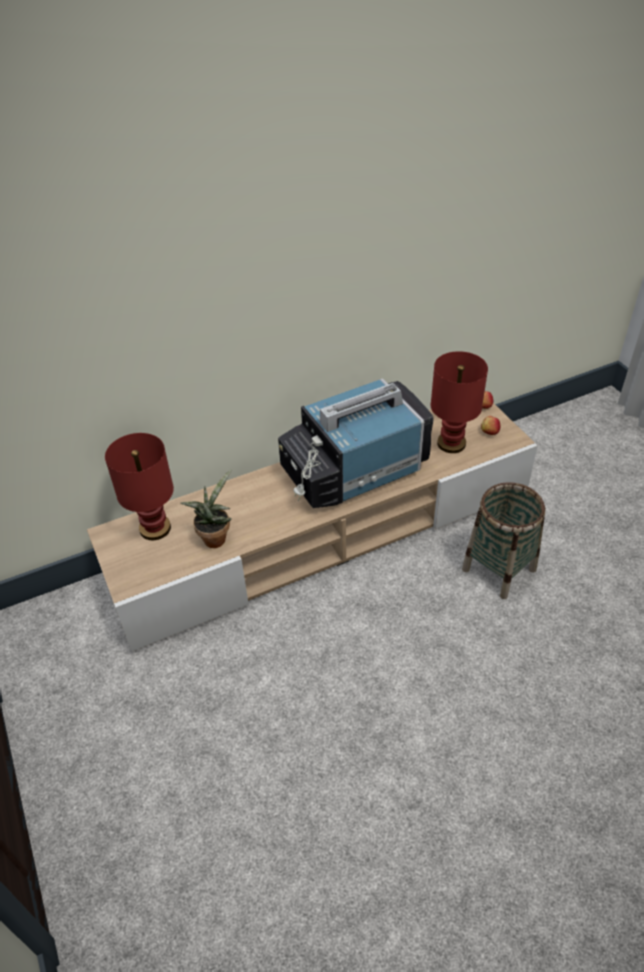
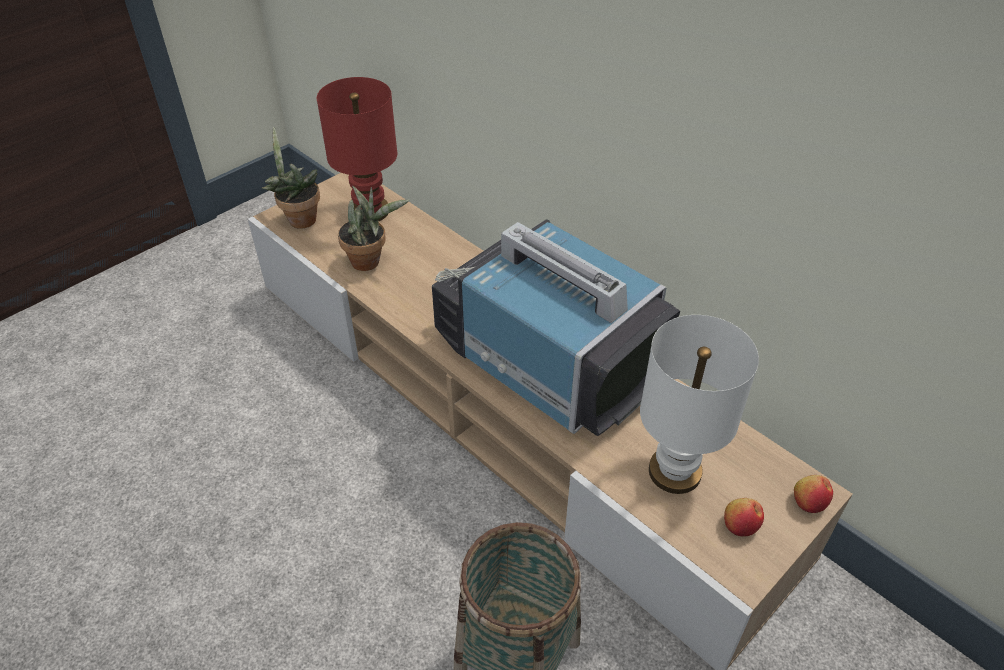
camera: 70 degrees right, 0 degrees up
(137, 572) = (299, 219): none -> potted plant
(450, 443) = (675, 470): red table lamp -> white table lamp

